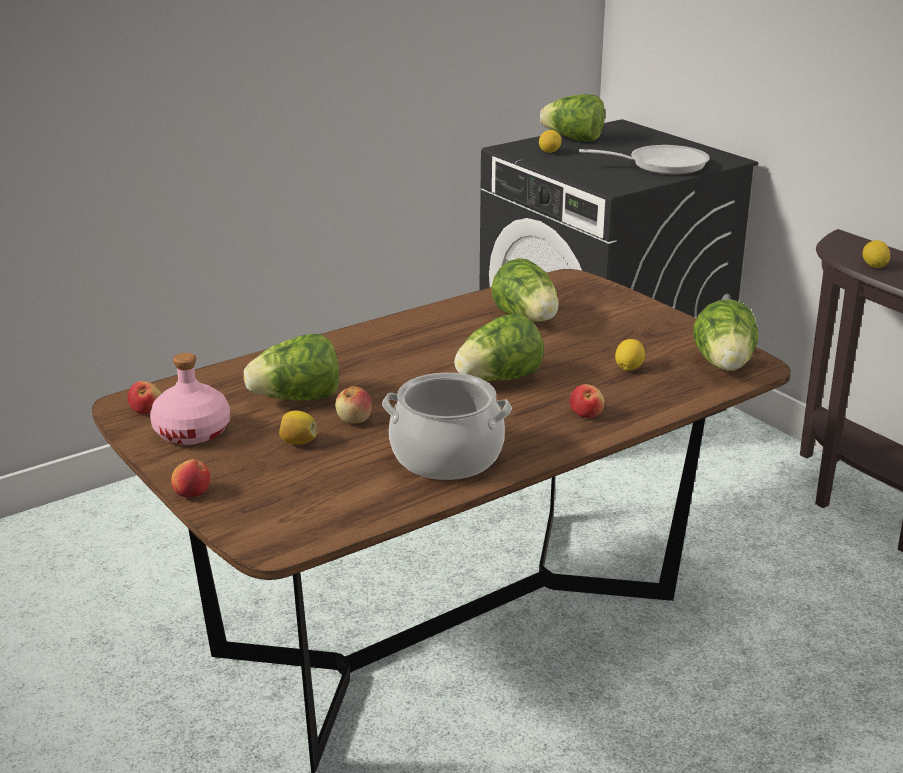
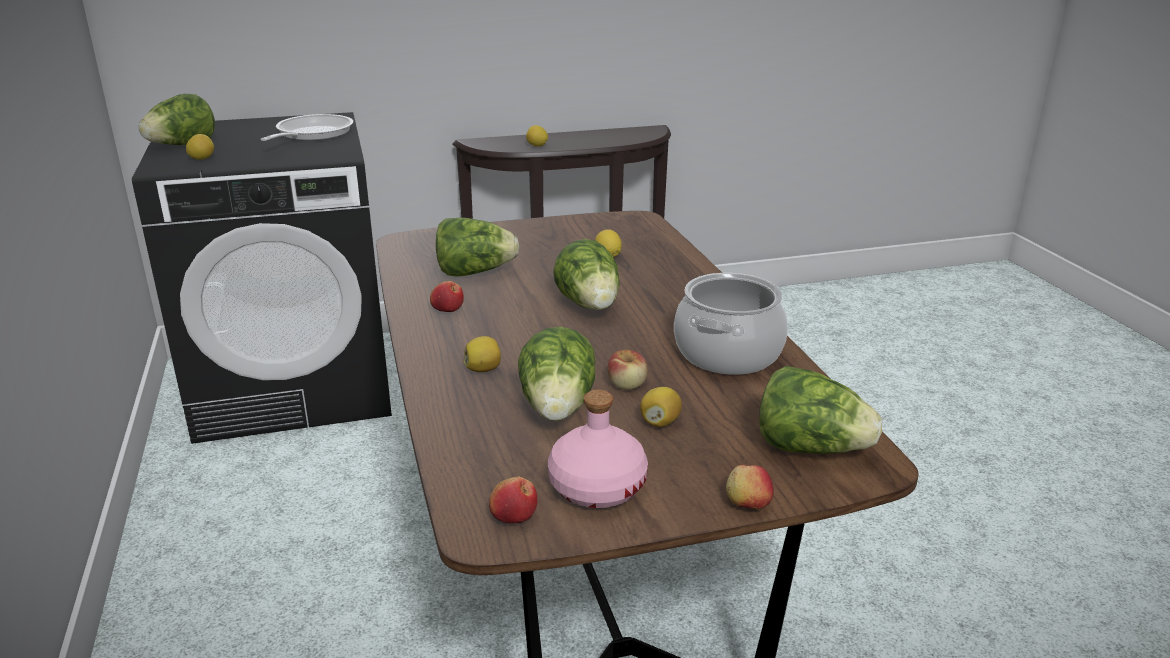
camera: 70 degrees left, 0 degrees up
(344, 360) = (483, 369): none -> lemon
(586, 413) = (679, 285): apple -> apple (447, 309)
(725, 366) = (630, 227): lettuce -> lettuce (810, 448)

